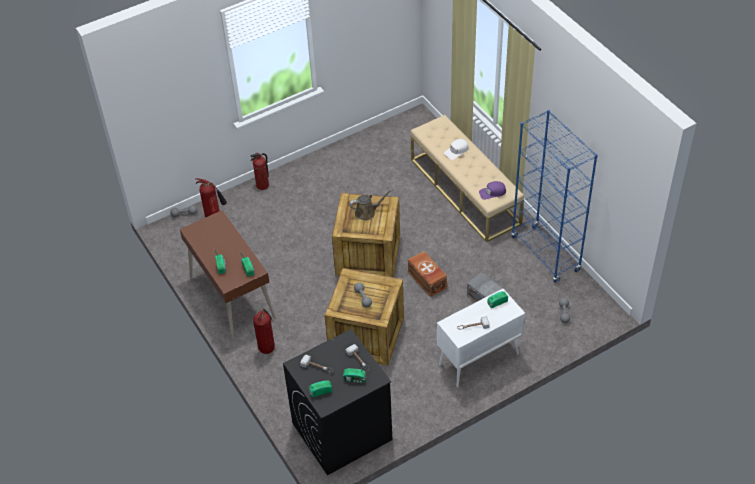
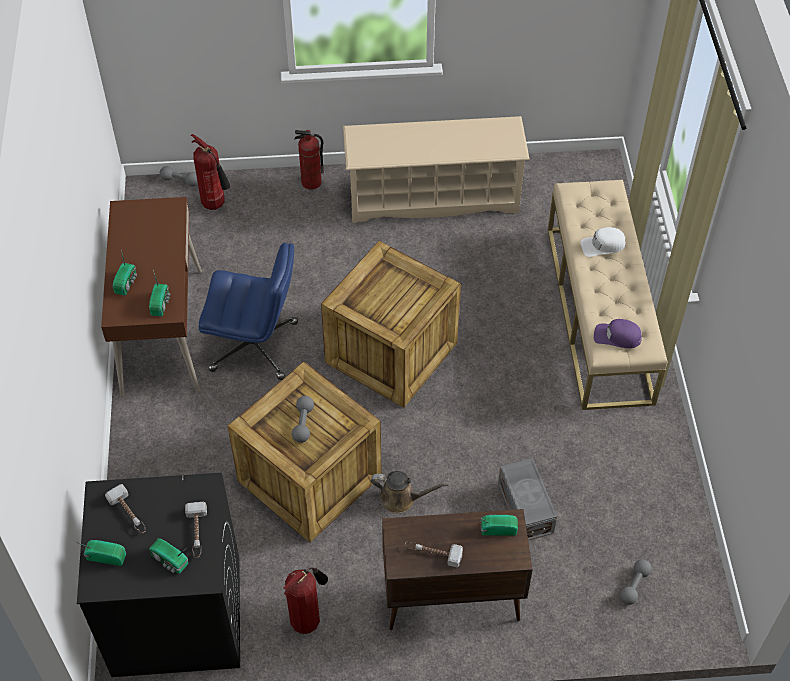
camera: 25 degrees right, 5 degrees up
(267, 347) = (160, 430): fire extinguisher -> fire extinguisher (307, 619)
(290, 283) = (255, 346): none -> blue office chair
(337, 167) = (433, 197): none -> beige shoe rack
(367, 212) = (398, 288): brown watering can -> brown watering can (401, 498)
(427, 280) = (453, 431): brown storage box -> none
(478, 360) = (450, 599): white cabinet -> brown cabinet
(545, 254) = (664, 471): blue bookcase -> none

